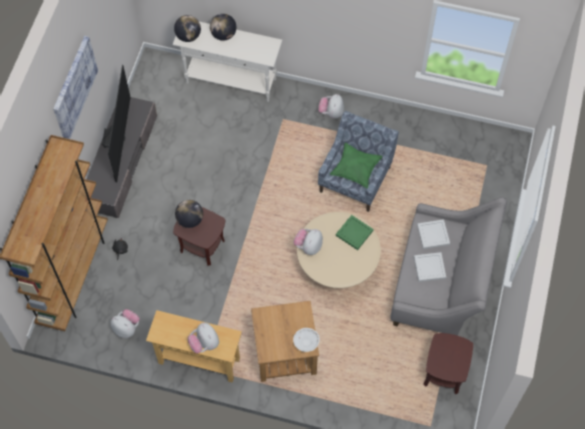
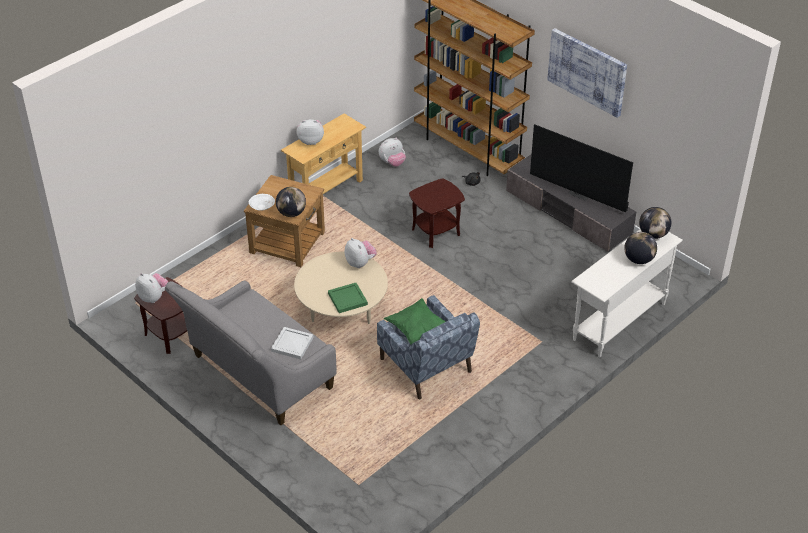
camera: 120 degrees right, 20 degrees down
(190, 220) = (447, 192): globe -> globe (291, 213)
(331, 112) = (524, 383): plush toy -> plush toy (154, 297)
(430, 267) = (261, 326): white tray -> none

